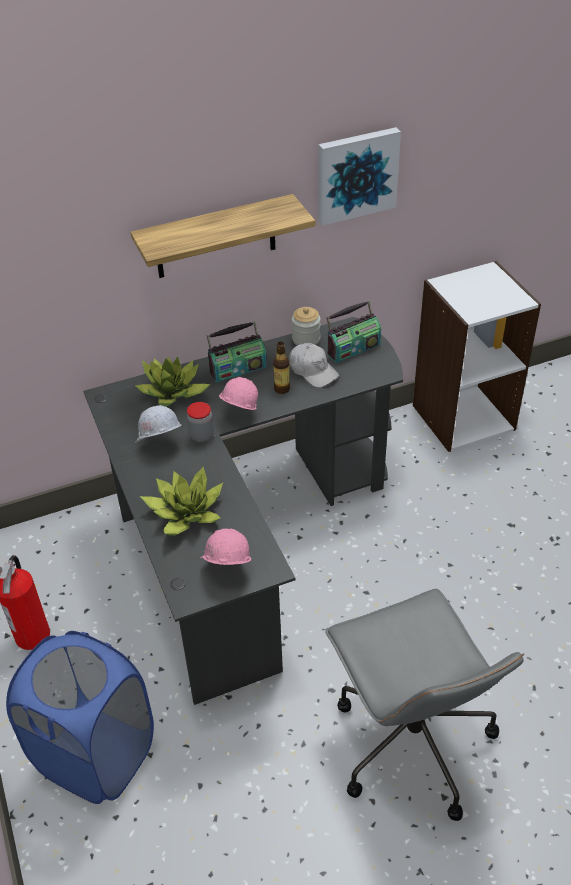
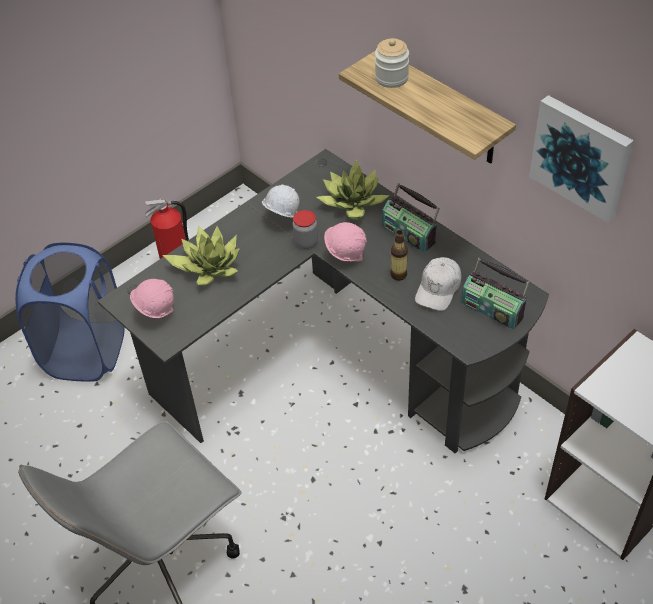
camera: 70 degrees right, 5 degrees up
(306, 339) = (485, 268): jar -> jar (391, 78)

